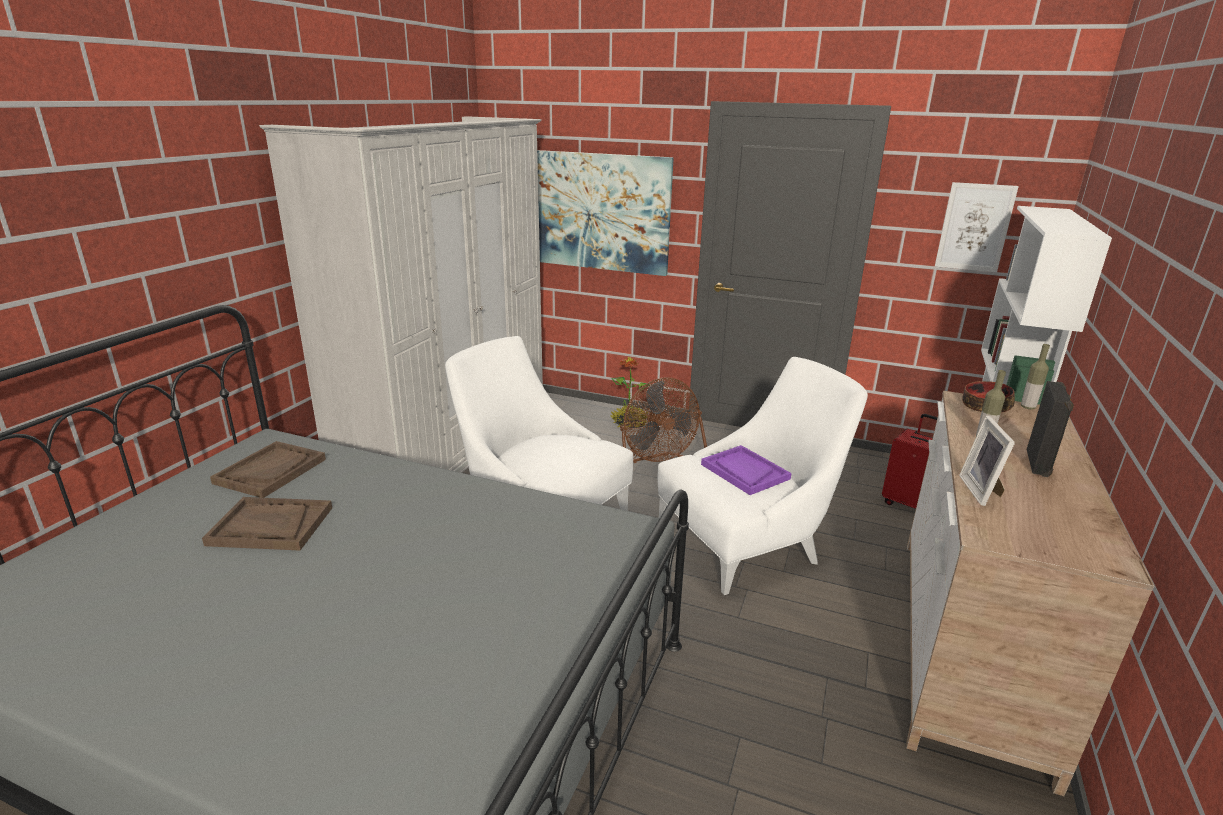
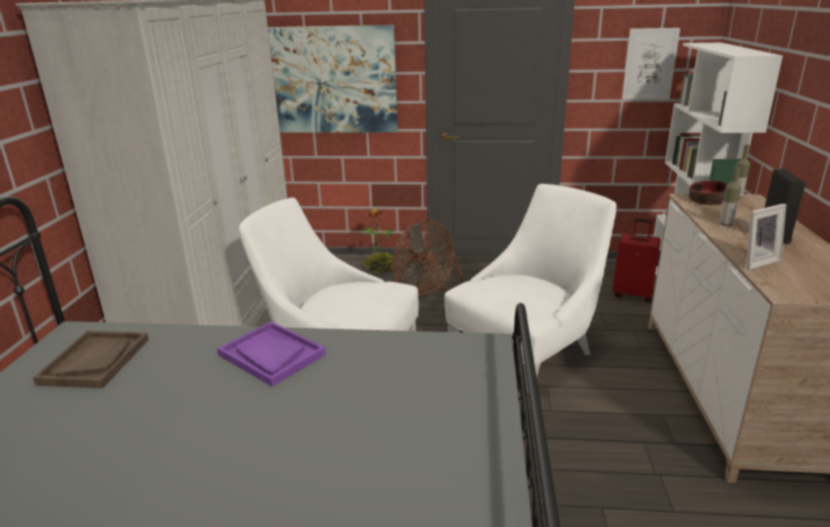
camera: 15 degrees left, 0 degrees up
(270, 526) = (128, 413): brown tray -> none
(744, 471) = (522, 287): purple tray -> purple tray (271, 355)
(982, 491) = (755, 261): picture frame -> picture frame turned 105 degrees counterclockwise

